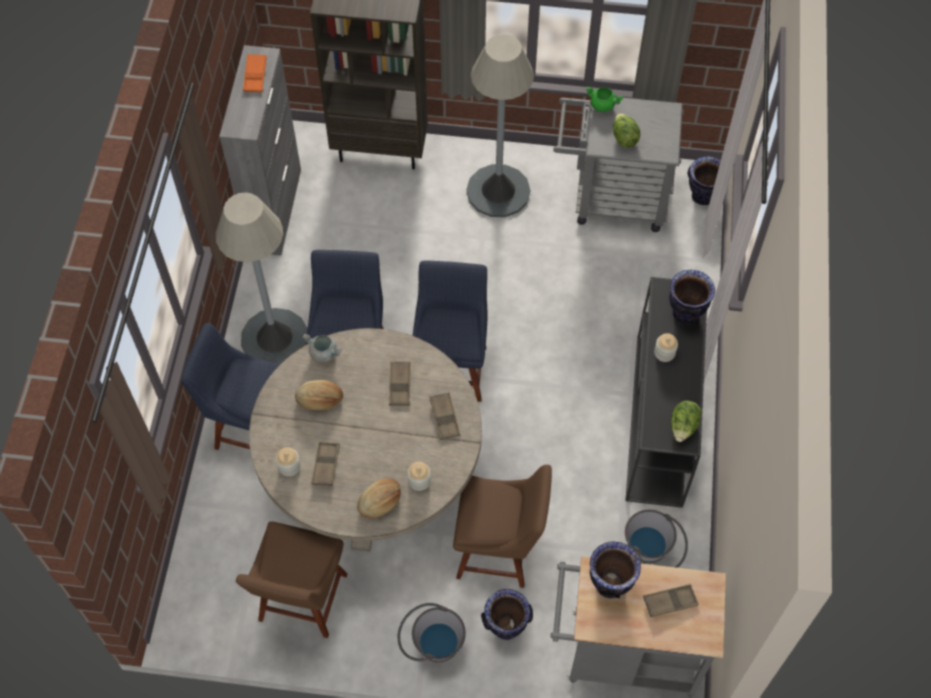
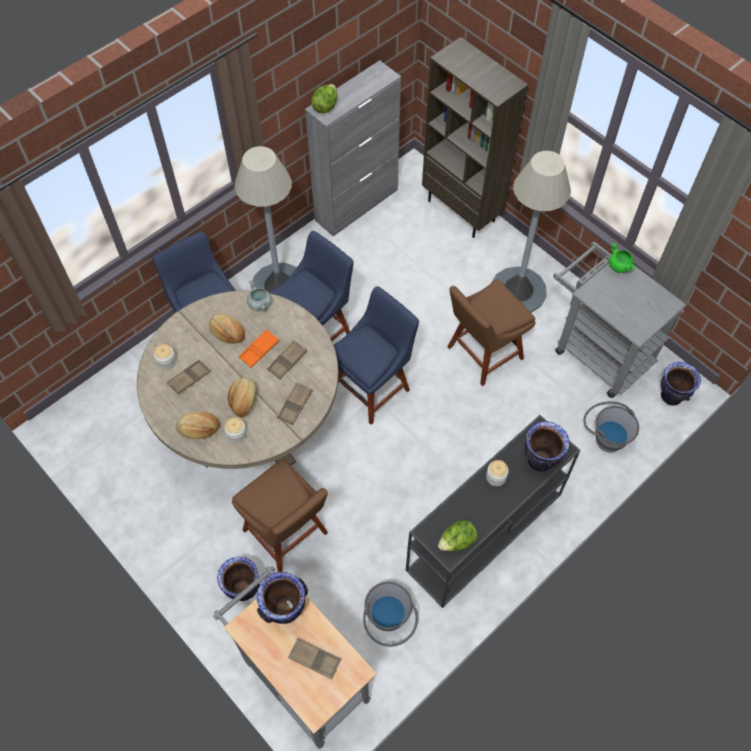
camera: 40 degrees right, 0 degrees up
(255, 75) = (367, 84): orange tray -> orange tray (259, 350)
(301, 602) = (136, 466): brown chair -> brown chair (482, 354)
(395, 447) = (244, 400): none -> bread
(431, 645) = (185, 560): grey bucket -> grey bucket (604, 435)
(624, 138) = (614, 300): lettuce -> lettuce (325, 106)

